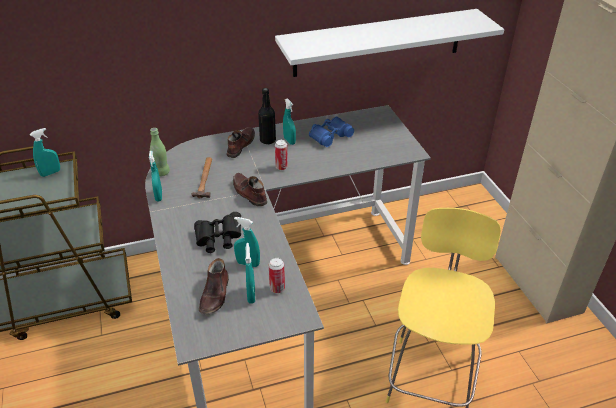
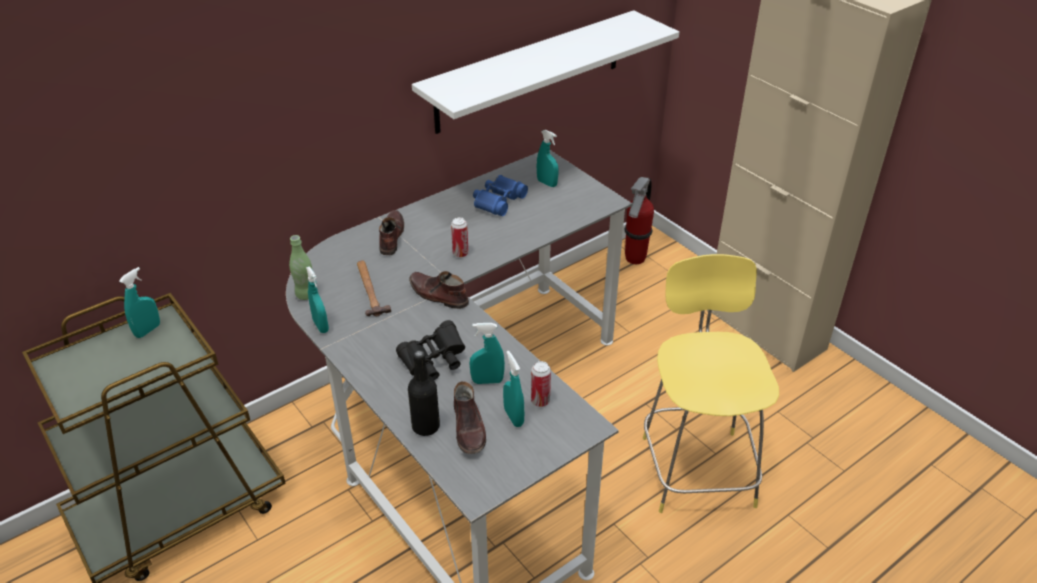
camera: 20 degrees left, 0 degrees up
(267, 140) = (423, 223): black bottle -> black bottle (426, 426)
(289, 141) = (451, 218): turquoise spray bottle -> turquoise spray bottle (547, 183)
(455, 205) = (635, 259): none -> fire extinguisher

